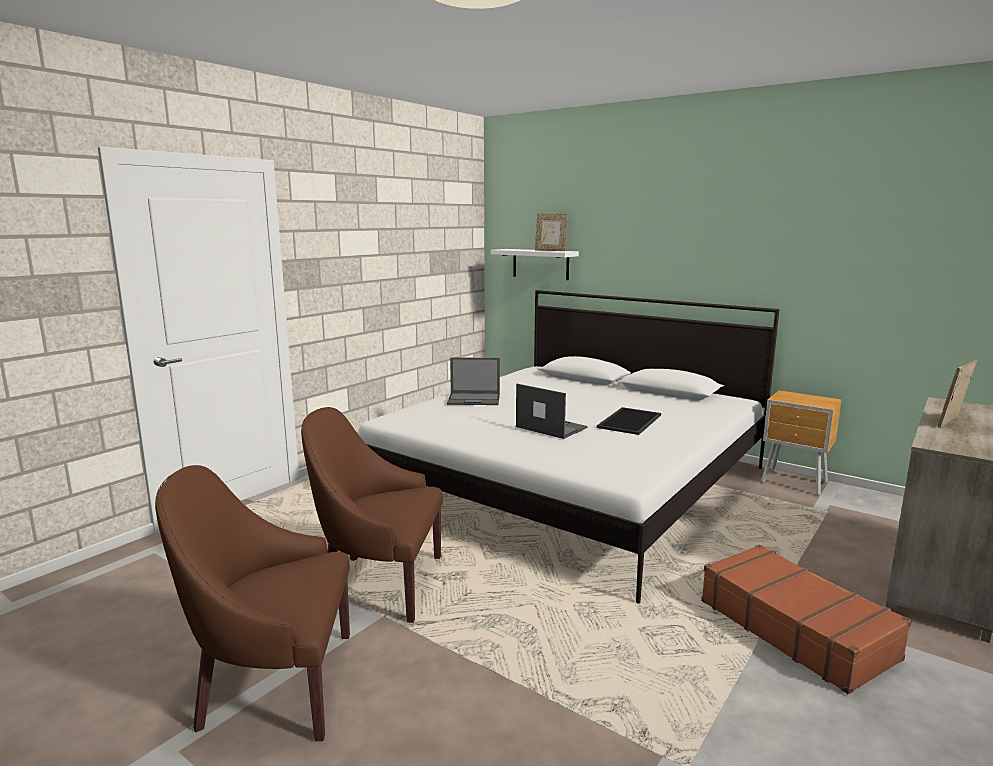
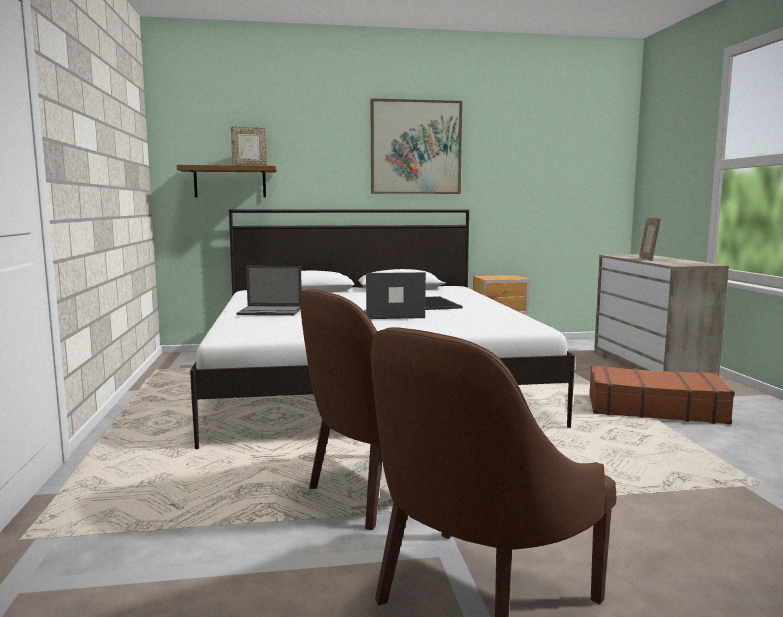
camera: 45 degrees left, 5 degrees down
(474, 399) = (271, 311): laptop -> laptop turned 45 degrees clockwise
(540, 264) = (230, 182): white shelf -> brown shelf
(721, 231) = (416, 147): none -> picture

